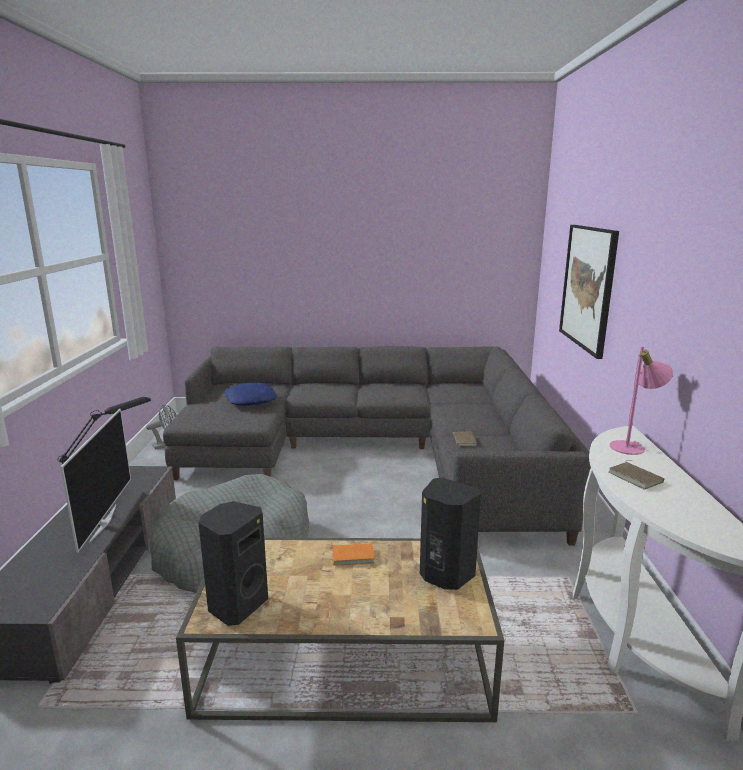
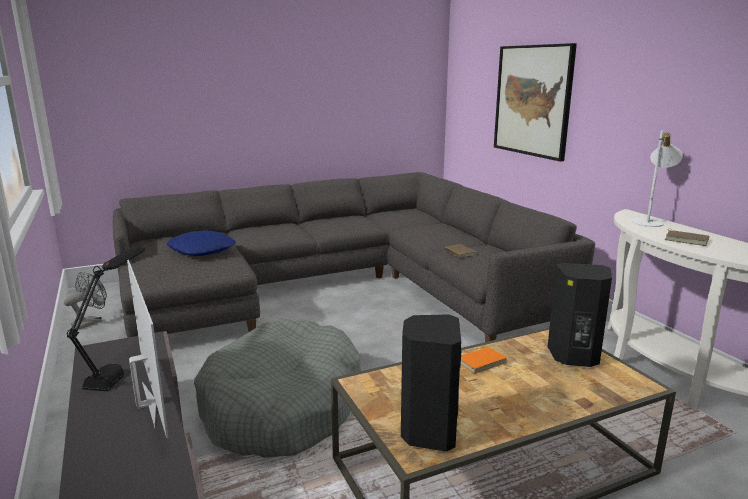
camera: 25 degrees left, 0 degrees up
(633, 447) = (651, 222): pink table lamp -> white table lamp

